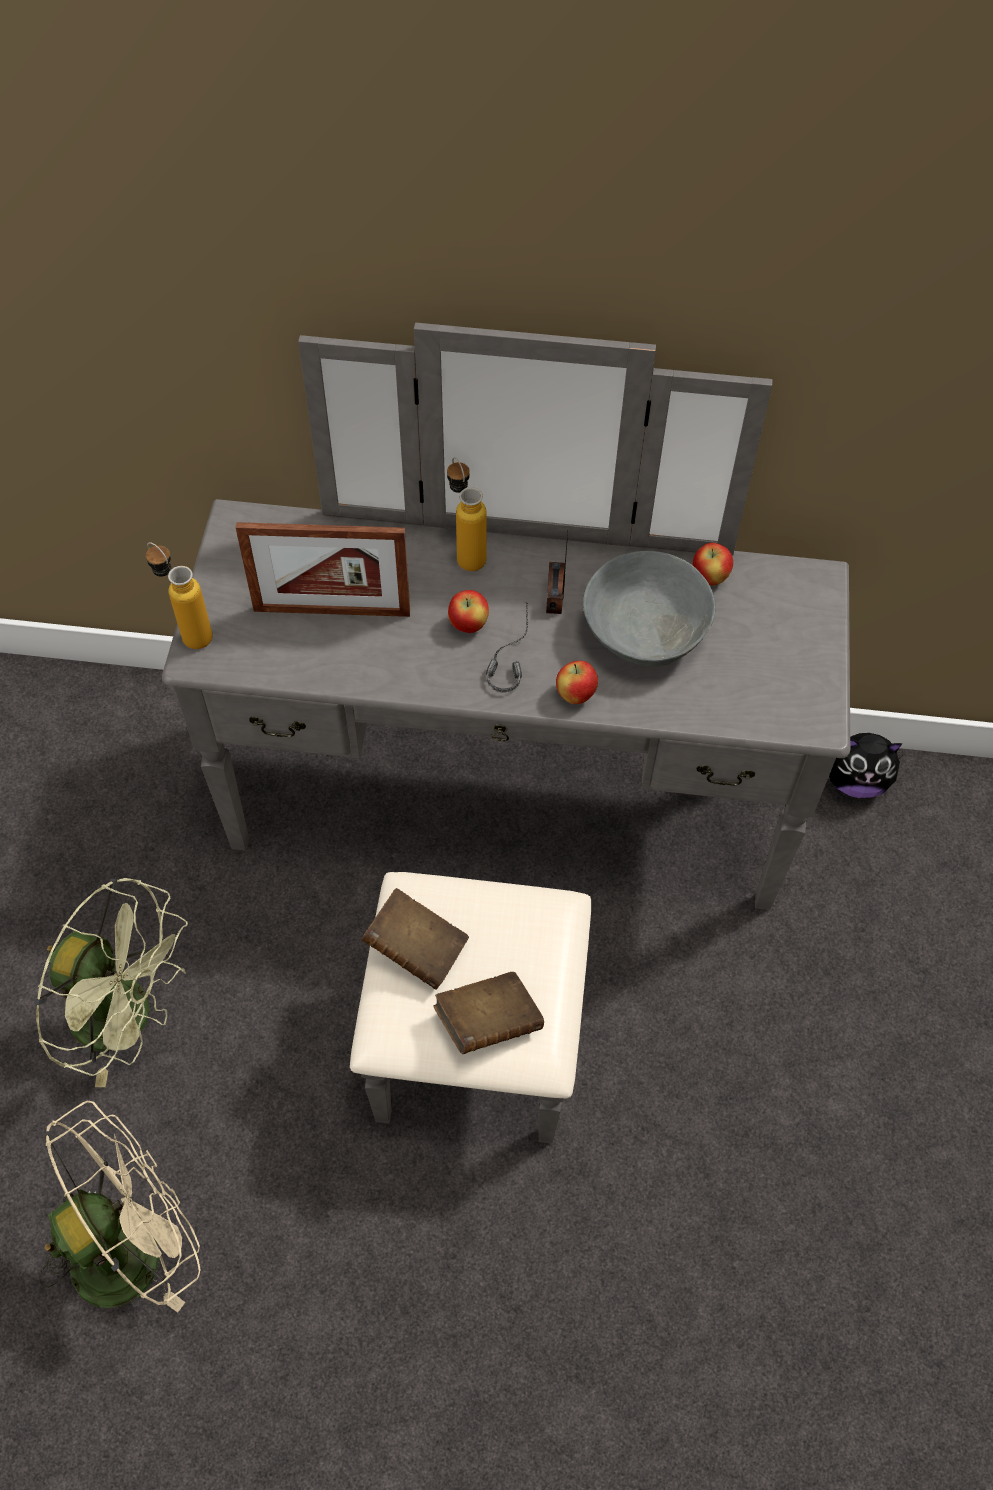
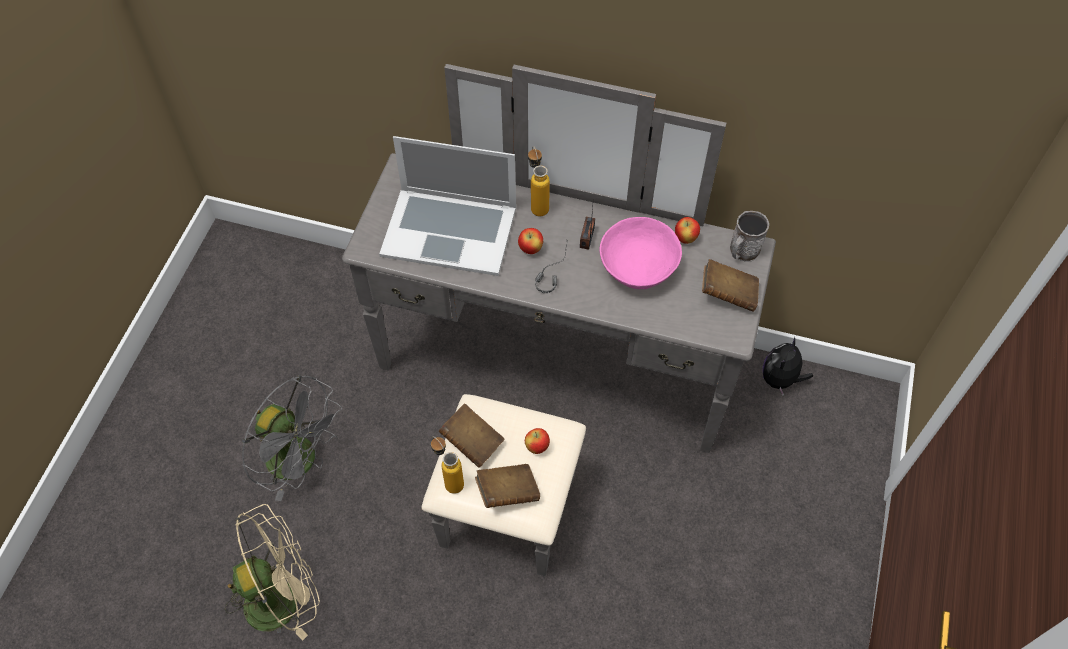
camera: 10 degrees right, 0 degrees up
(129, 1017) = (301, 461): green fan -> grey fan
(188, 631) = (362, 232): bottle -> bottle (449, 479)
(332, 611) = (449, 230): picture frame -> laptop
(575, 695) = (587, 300): apple -> apple (537, 447)
(643, 630) = (637, 266): grey bowl -> pink bowl
(793, 656) = (728, 294): none -> brown book
(802, 587) = (742, 252): none -> grey mug
(855, 781) = (780, 379): plush toy -> plush toy turned 105 degrees clockwise

